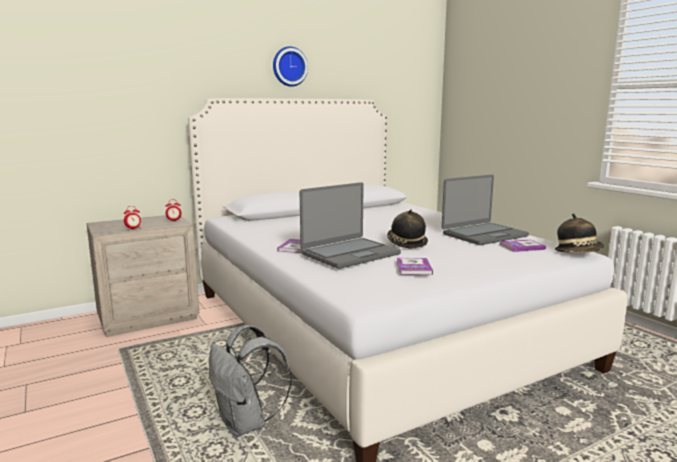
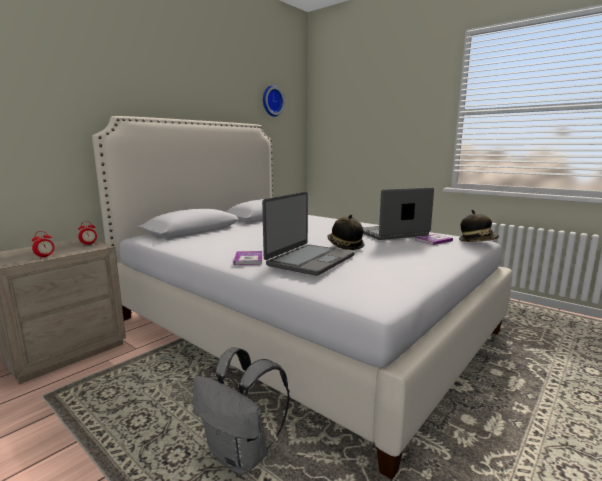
camera: 20 degrees left, 0 degrees up
(289, 66) = (187, 90): wall clock -> wall clock (271, 101)
(413, 268) = (381, 267): book -> none
(483, 235) = (392, 233): laptop -> laptop turned 150 degrees counterclockwise

